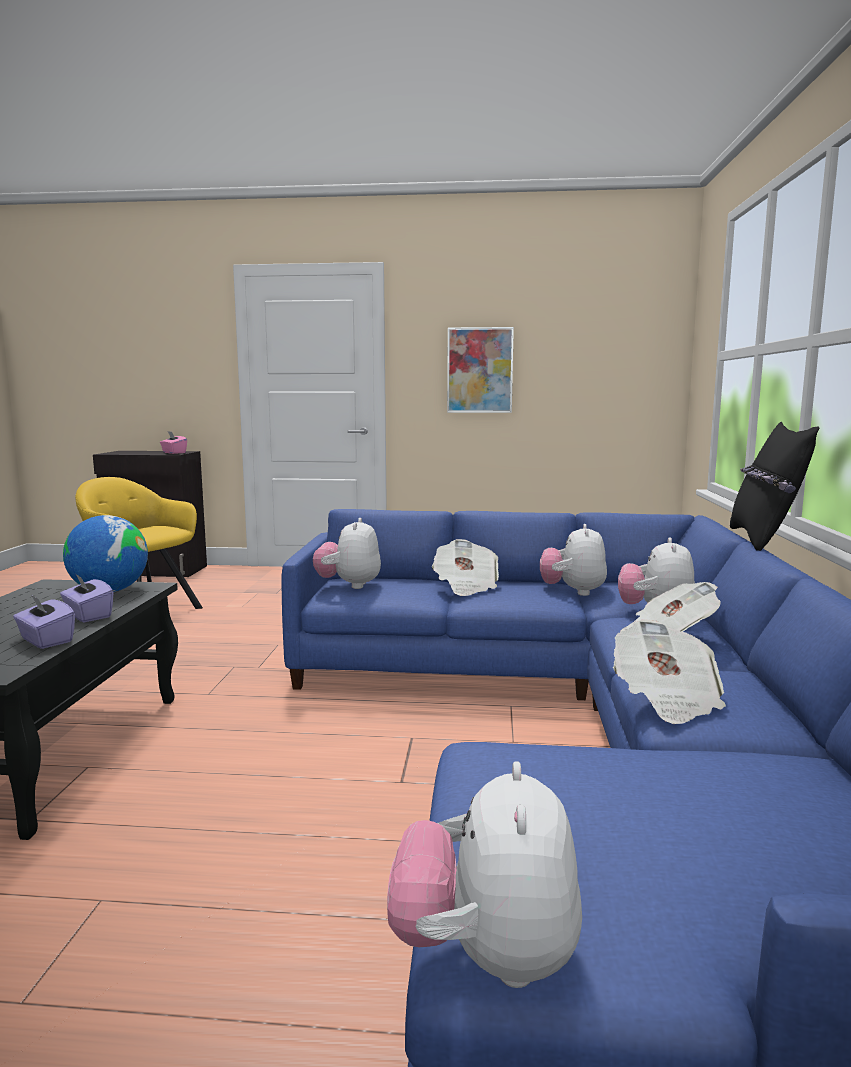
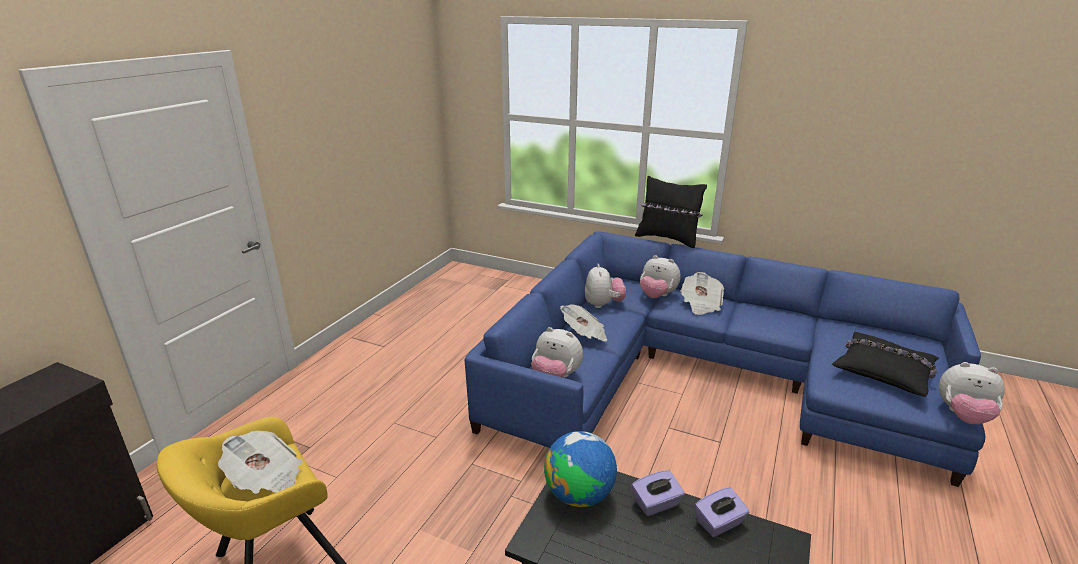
camera: 70 degrees left, 15 degrees up
(174, 453) = (57, 384): pink tissue box -> none
(480, 370) = (332, 150): picture -> none
(573, 592) = (603, 305): plush toy -> plush toy turned 120 degrees counterclockwise
(619, 820) = (884, 370): none -> black pillow
(666, 699) = (780, 330): newspaper -> newspaper (266, 478)

